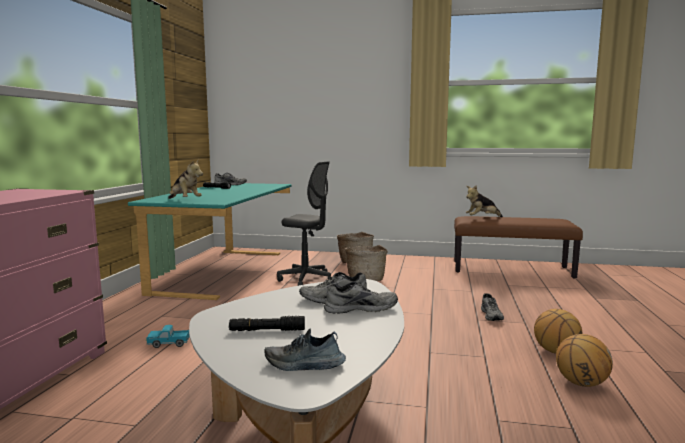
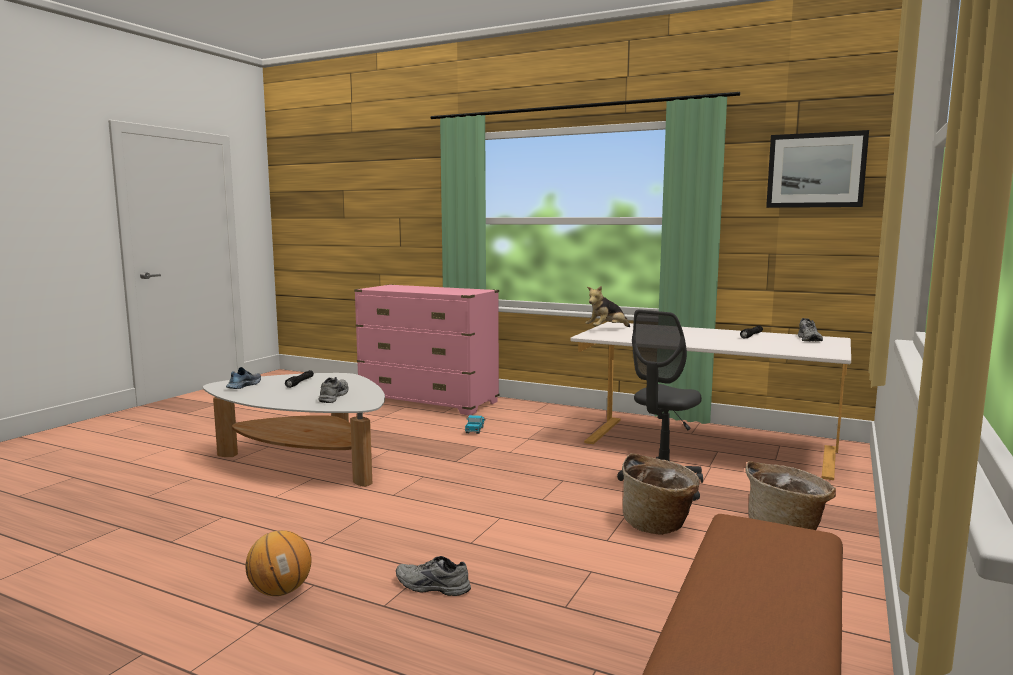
camera: 105 degrees right, 0 degrees up
(185, 76) = (816, 170): none -> picture
(226, 272) = (705, 447): turquoise desk -> white desk
(360, 308) = (304, 400): grey shoe -> none
(482, 218) = (758, 539): plush toy -> none
(581, 383) = (208, 575): basketball -> none

